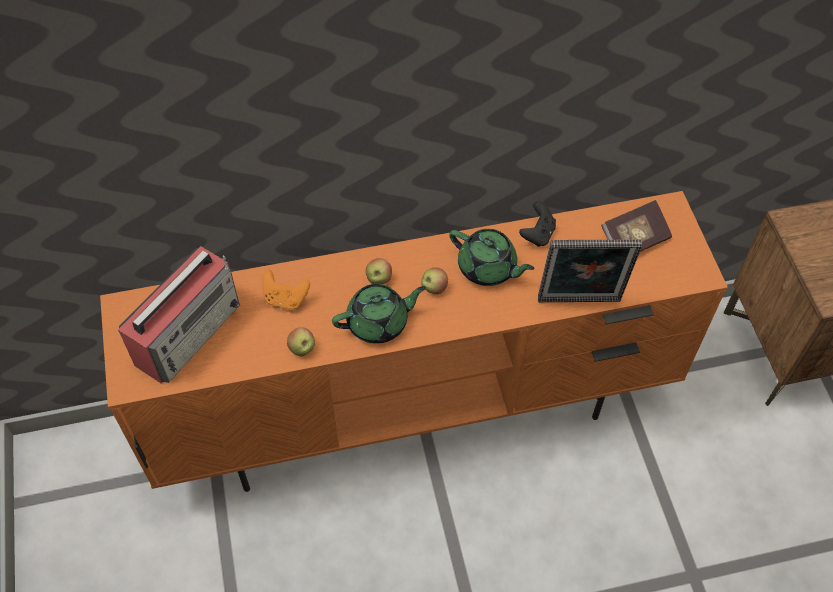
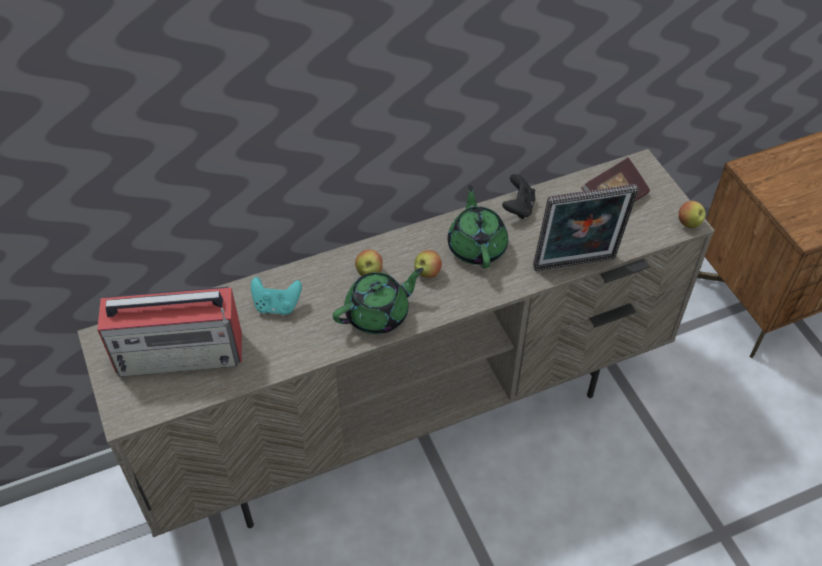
camera: 10 degrees left, 5 degrees down
(189, 332) = (181, 353): radio -> radio turned 60 degrees clockwise
(285, 299) = (277, 305): orange game controller -> turquoise game controller
(302, 349) = (305, 352): apple -> apple (689, 223)
(417, 412) = (411, 419): orange tv stand -> beige tv stand
(488, 268) = (477, 246): green teapot -> green teapot turned 120 degrees counterclockwise

